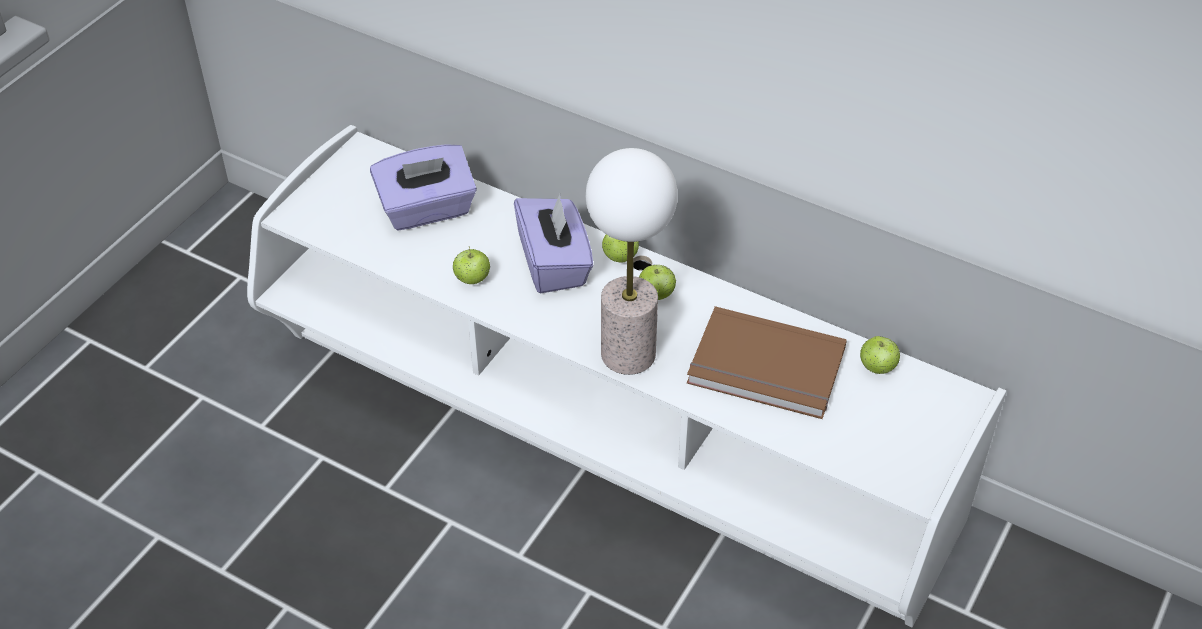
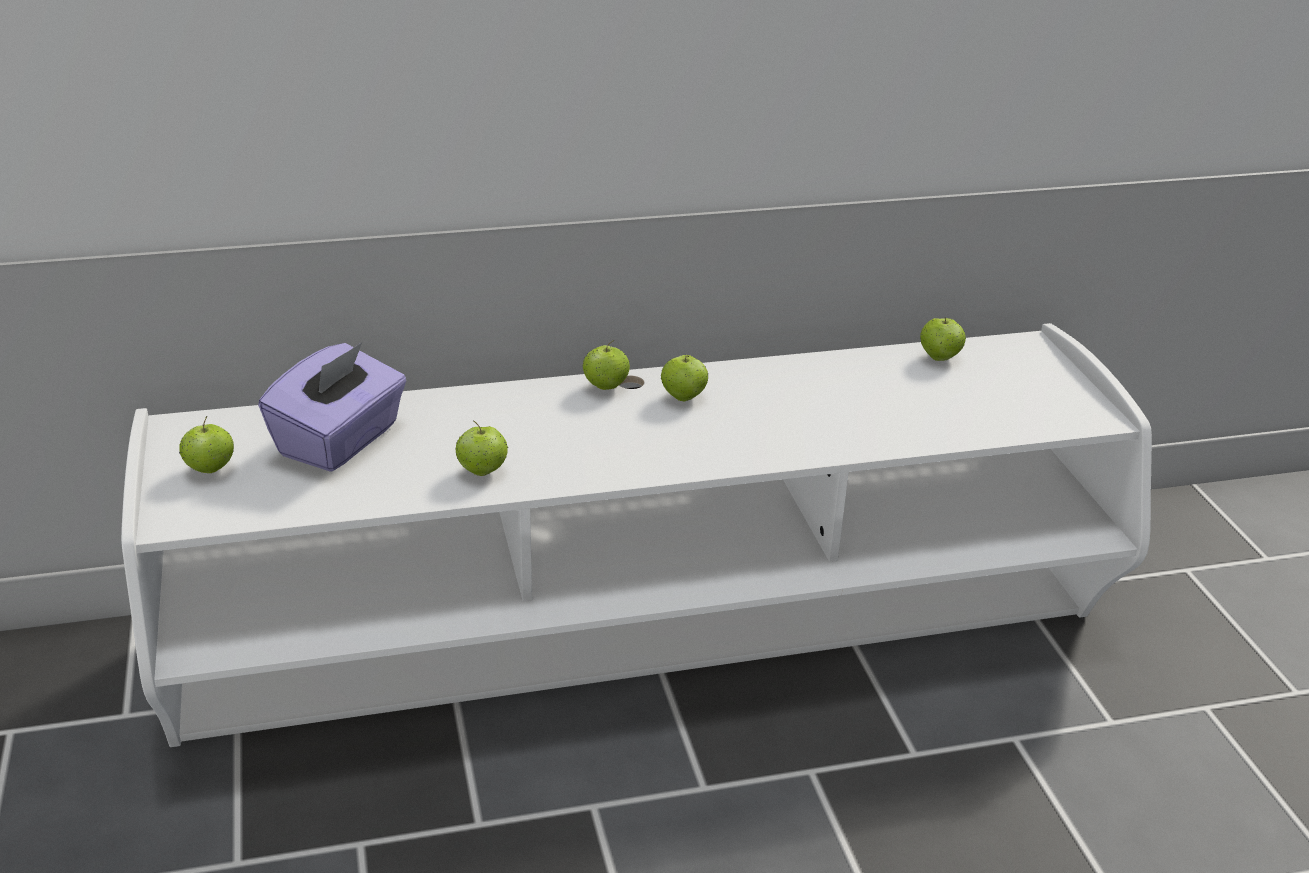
camera: 45 degrees left, 15 degrees down
(343, 191) = (210, 469): none -> apple
(554, 264) = (549, 420): purple tissue box -> none
(628, 353) = (729, 450): table lamp -> none
(766, 370) = (861, 401): brown book -> none

